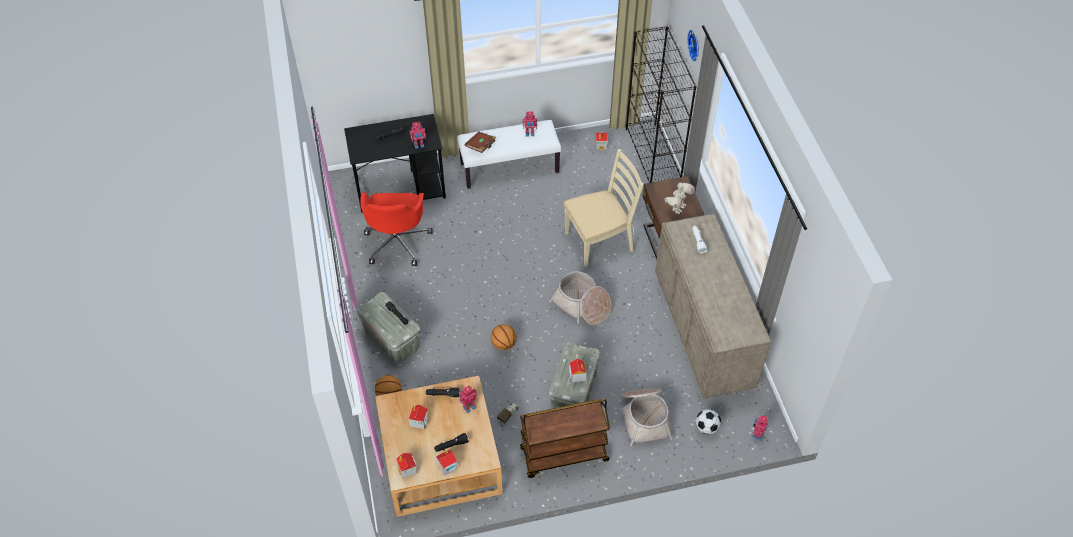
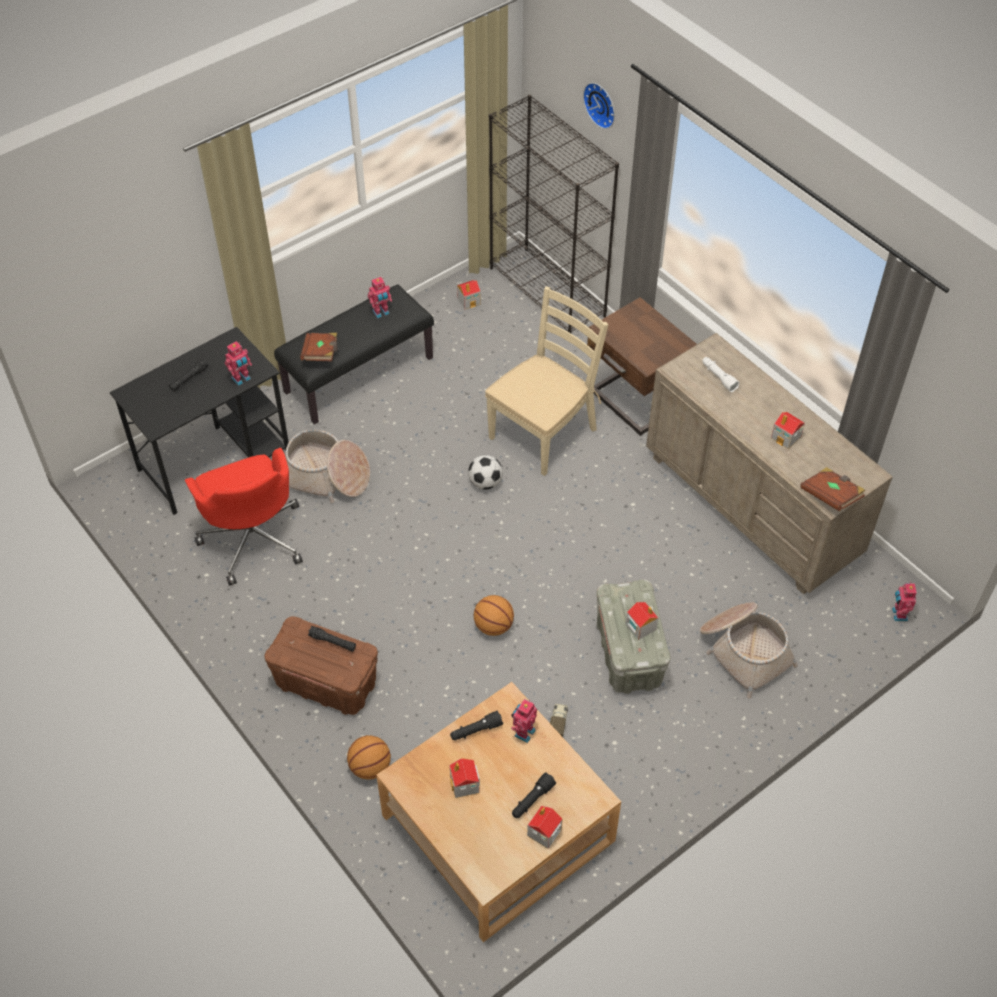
camera: 25 degrees left, 0 degrees up
(391, 339) = (325, 683): grey storage box -> brown storage box
(407, 469) = (489, 863): toy house -> toy house (786, 437)
(510, 167) = (359, 374): white bench -> black bench
(563, 455) = (667, 749): brown cart -> none
(581, 305) = (570, 530): basket -> basket (326, 477)
(677, 208) = (653, 344): toy robot -> none
(706, 428) = (831, 632): football -> football (485, 483)
(723, 338) = (831, 496): none -> brown book

